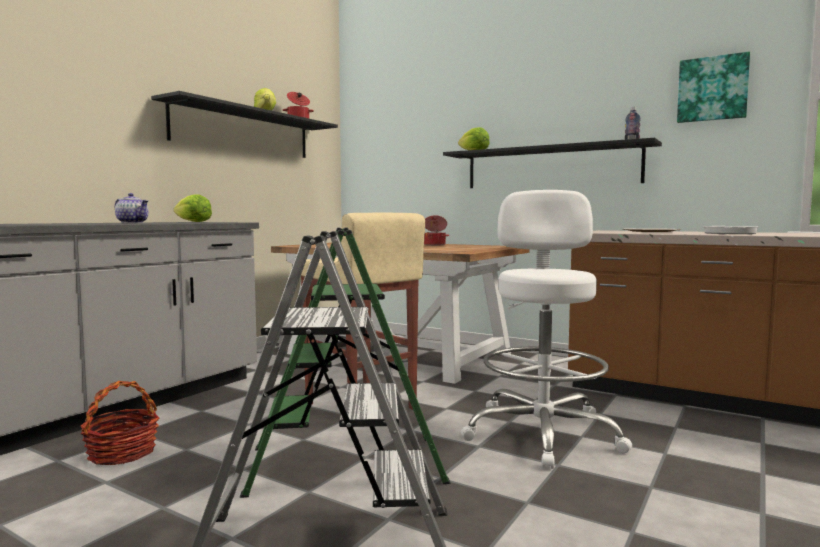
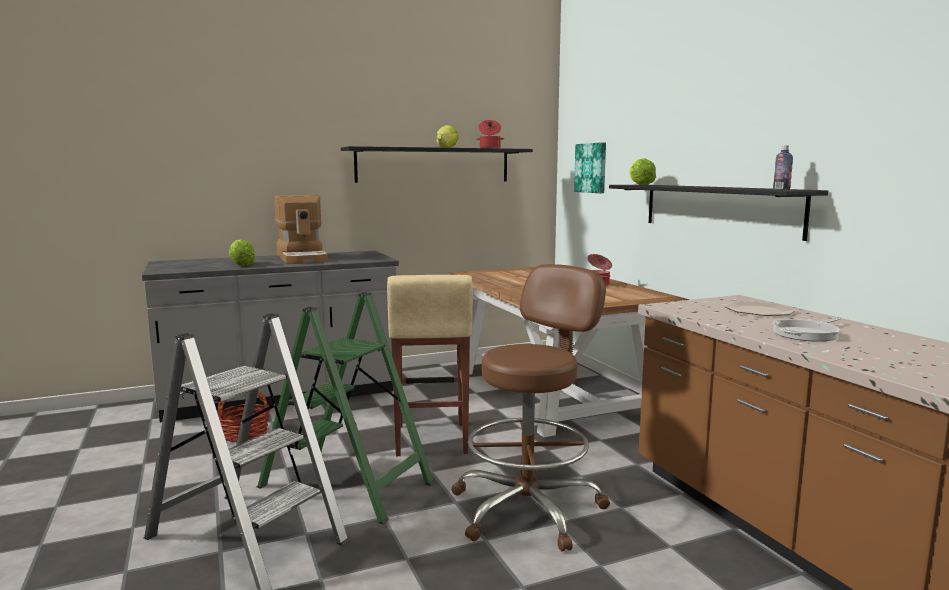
camera: 35 degrees right, 5 degrees up
(133, 222) = (303, 258): teapot -> coffee machine
(193, 222) = (363, 254): lettuce -> lettuce (241, 265)
(542, 432) = (529, 508): white stool -> brown stool
(712, 89) = (890, 122): picture -> picture (591, 168)

